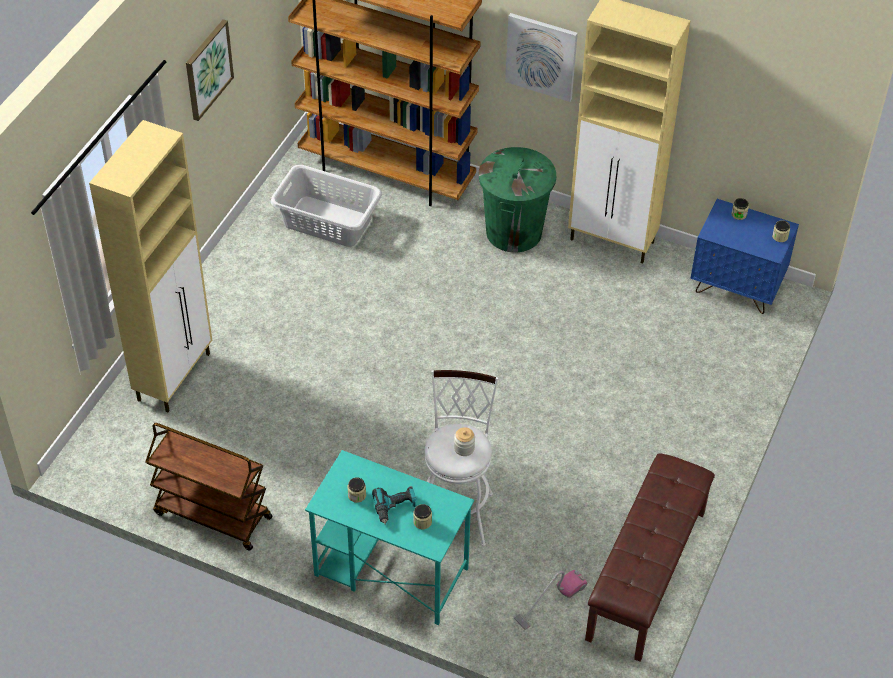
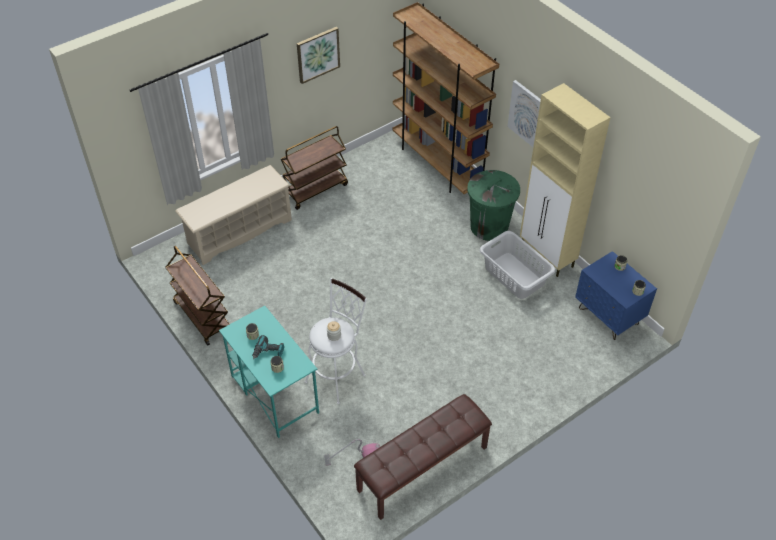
camera: 30 degrees right, 0 degrees up
(175, 376) = (239, 231): beige cabinet -> beige shoe rack
(242, 273) = (315, 189): none -> brown cart
(327, 221) = (384, 179): grey laundry basket -> grey laundry basket (514, 275)

